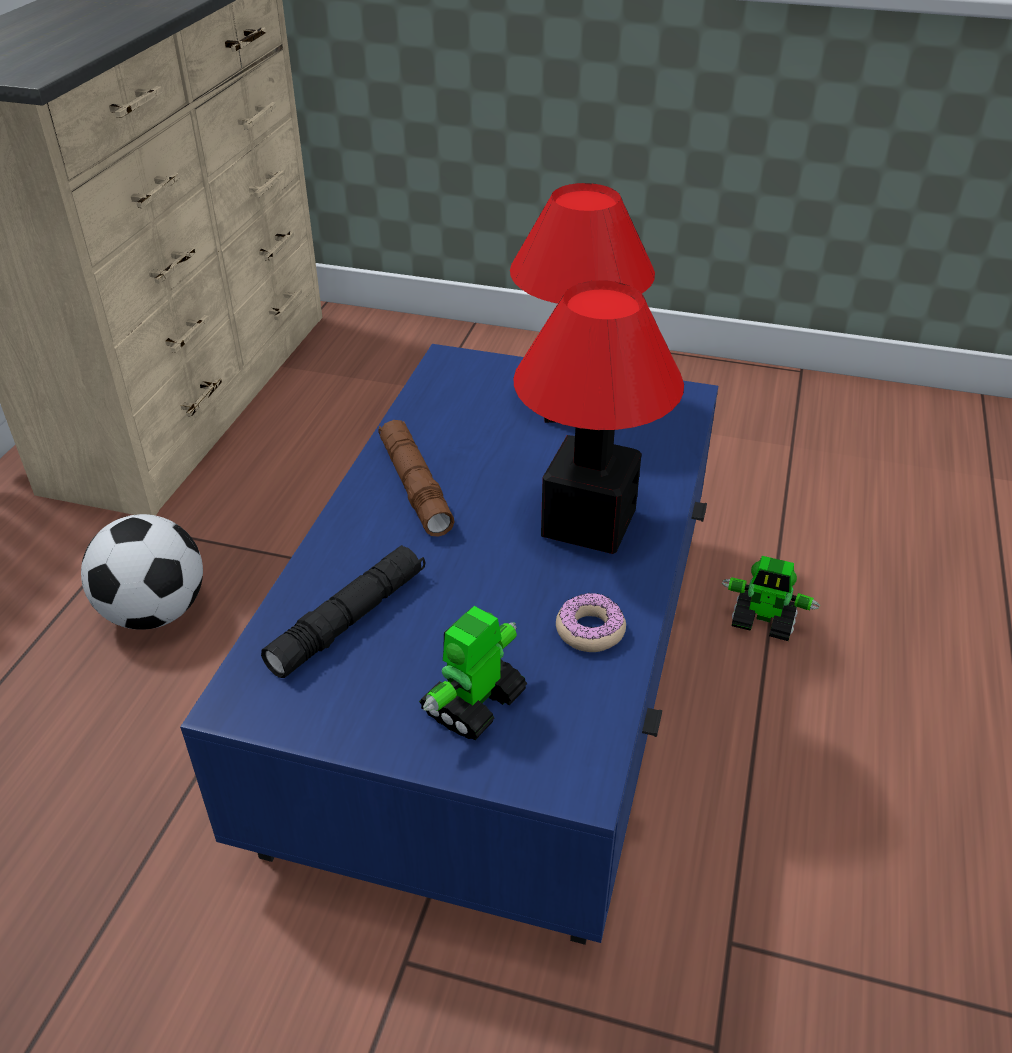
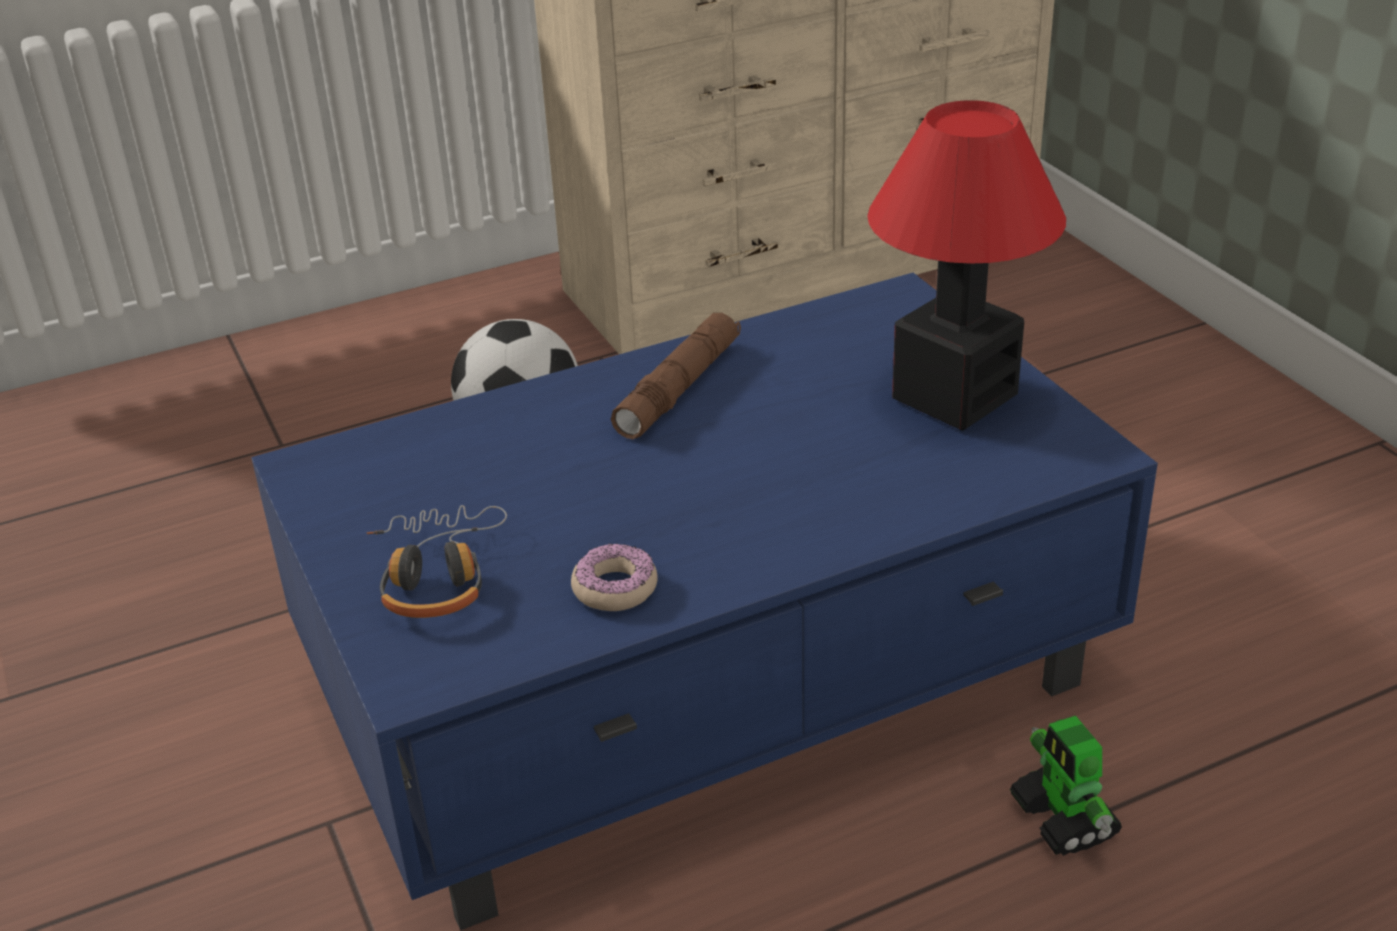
camera: 50 degrees right, 5 degrees down
(348, 620) = (458, 458): black flashlight -> none
(473, 704) = (437, 575): toy robot -> headphones
(587, 524) = (768, 506): table lamp -> none

